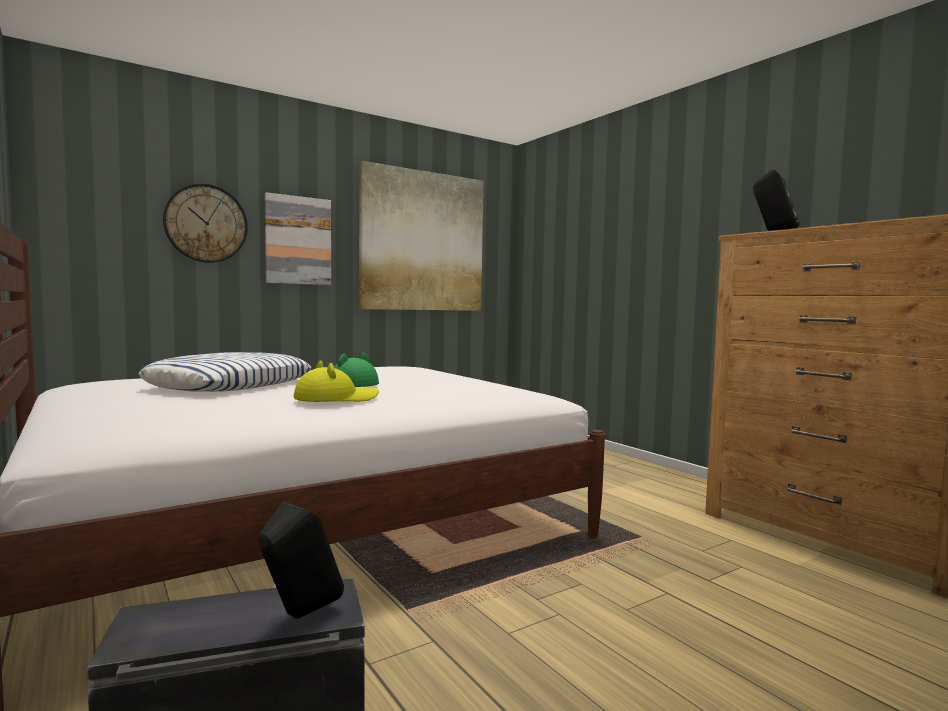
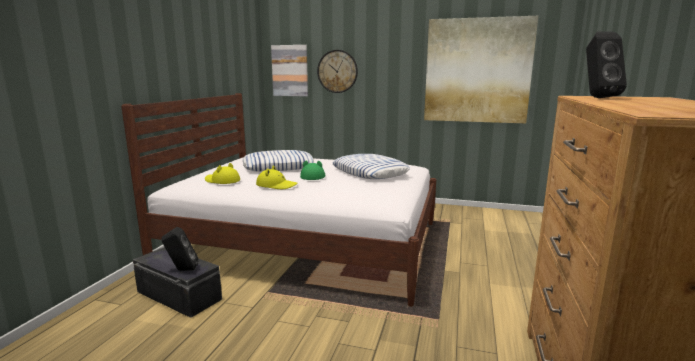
camera: 50 degrees right, 10 degrees up
(196, 411) = (222, 181): none -> yellow hat
(298, 240) = (386, 77): picture -> picture (290, 70)
(403, 374) = (370, 172): none -> pillow

